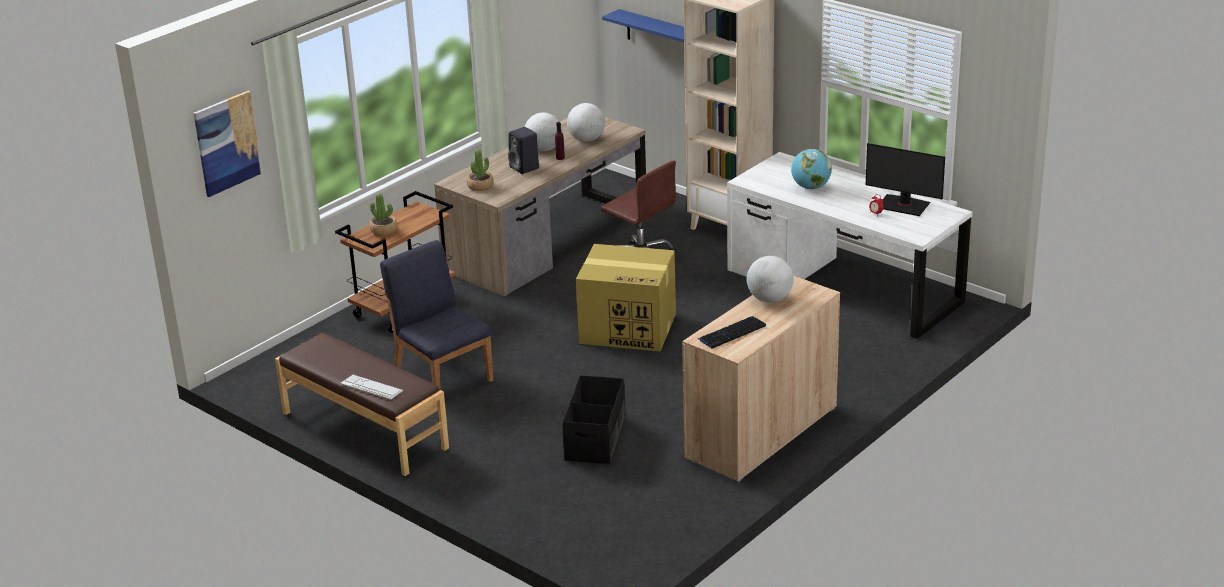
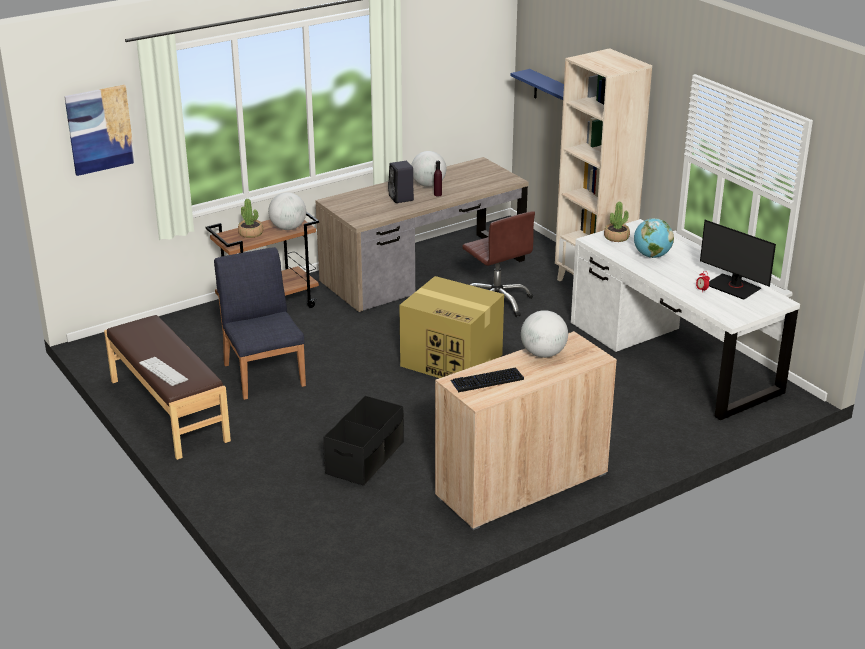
camera: 15 degrees right, 0 degrees up
(480, 186) = (353, 208): potted plant -> potted plant (616, 237)
(586, 139) = (471, 182): globe -> globe (288, 228)

